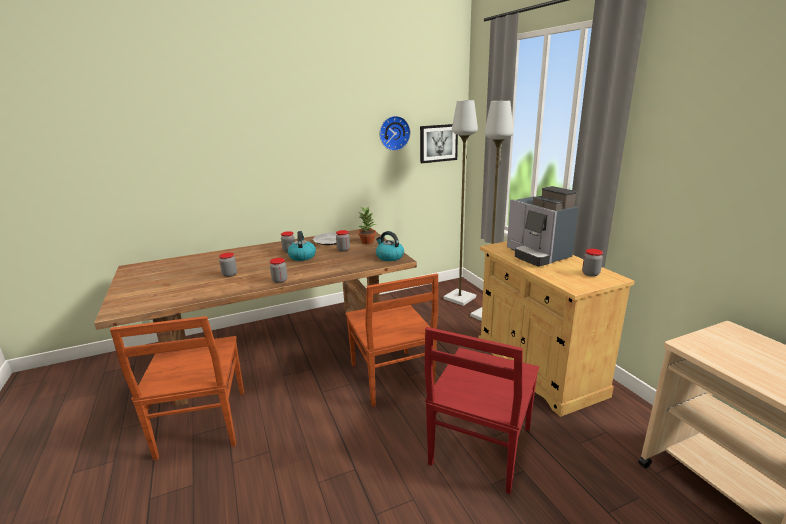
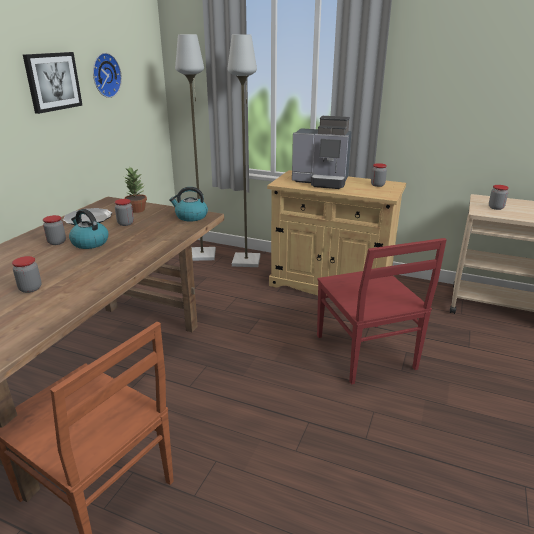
camera: 45 degrees left, 5 degrees up
(280, 281) = (118, 272): jar -> jar (496, 207)
(391, 378) = (237, 342): brown chair -> none
(438, 143) = (144, 86): picture -> picture (52, 81)

